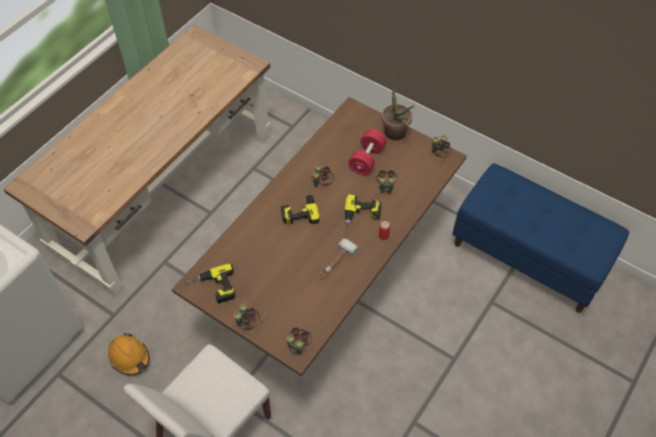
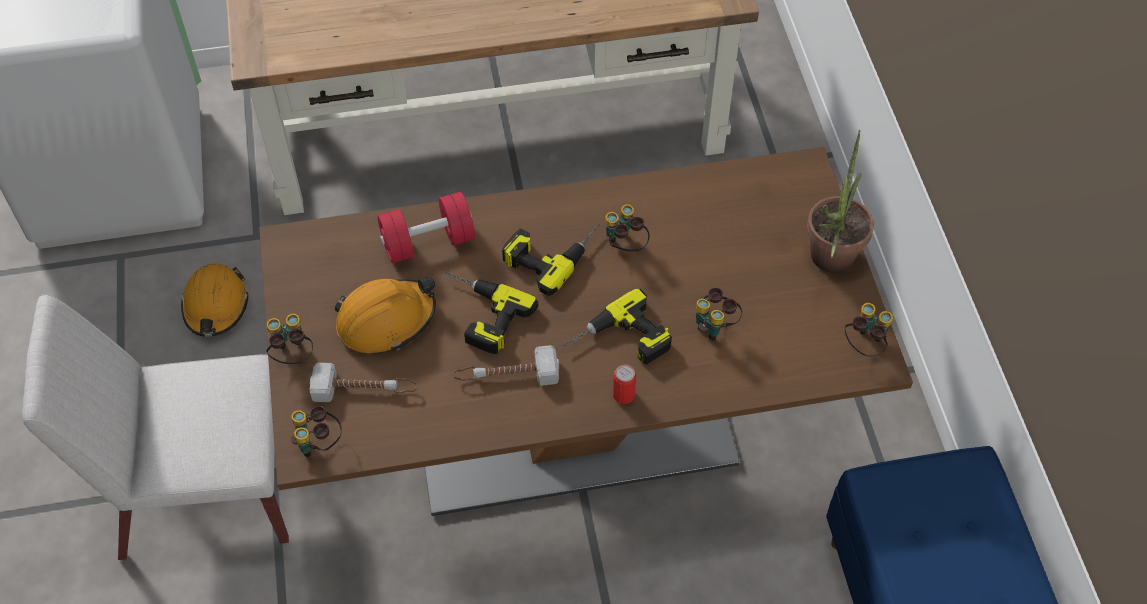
camera: 45 degrees right, 0 degrees up
(211, 288) = (305, 268): power drill -> power drill (478, 314)
(268, 281) = (386, 320): none -> orange hard hat
(291, 312) = (365, 389): none -> hammer
(367, 159) = (737, 262): red dumbbell -> red dumbbell (428, 242)

